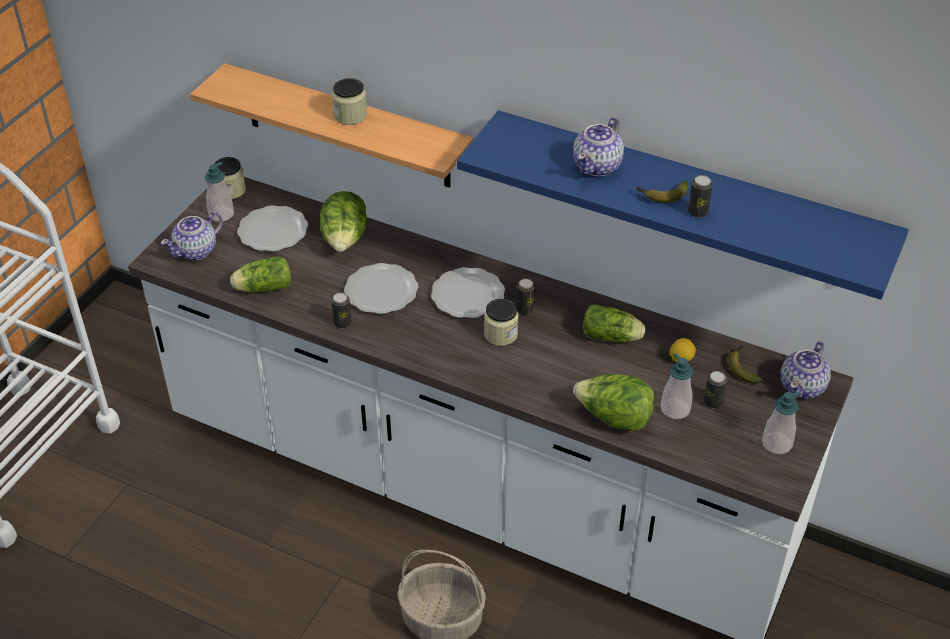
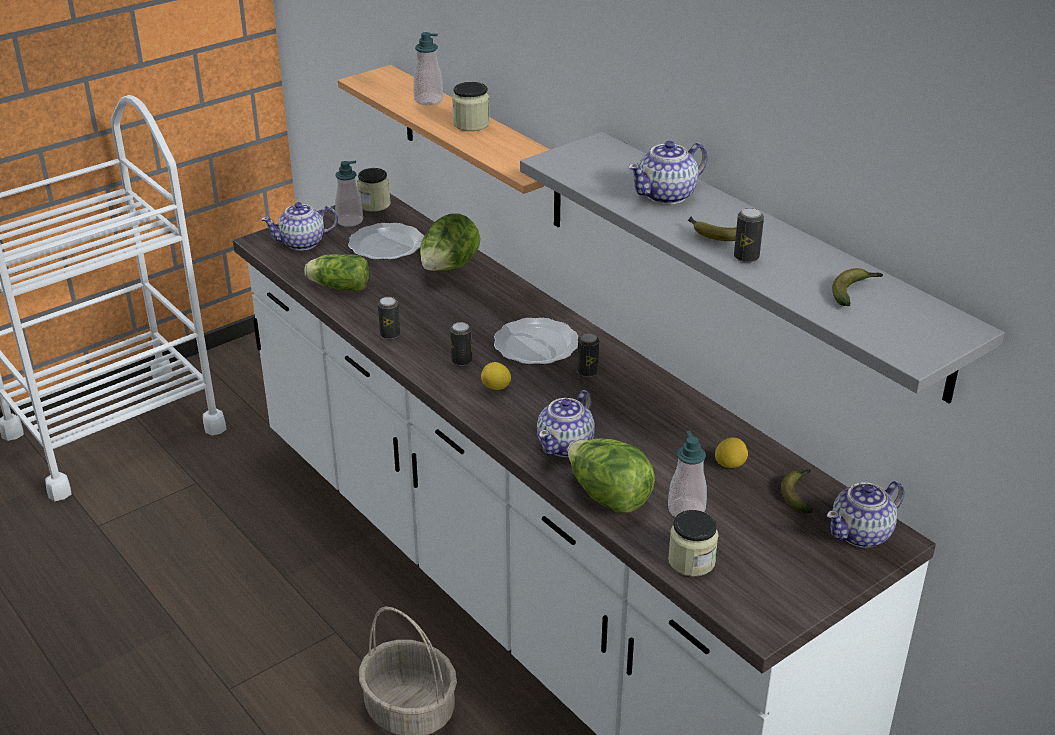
camera: 25 degrees right, 10 degrees down
(381, 292) = (449, 319): plate -> none
(464, 347) = (496, 387): none -> lemon
(501, 334) = (543, 387): jar -> jar (691, 561)
(553, 383) = (566, 445): none -> teapot
(613, 337) = (665, 423): lettuce -> none
(688, 196) = (772, 260): blue shelf -> grey shelf
(712, 402) = (737, 516): can -> can (461, 361)
(776, 444) = (786, 580): soap dispenser -> soap dispenser (428, 100)
(792, 223) = (854, 292): none -> banana

